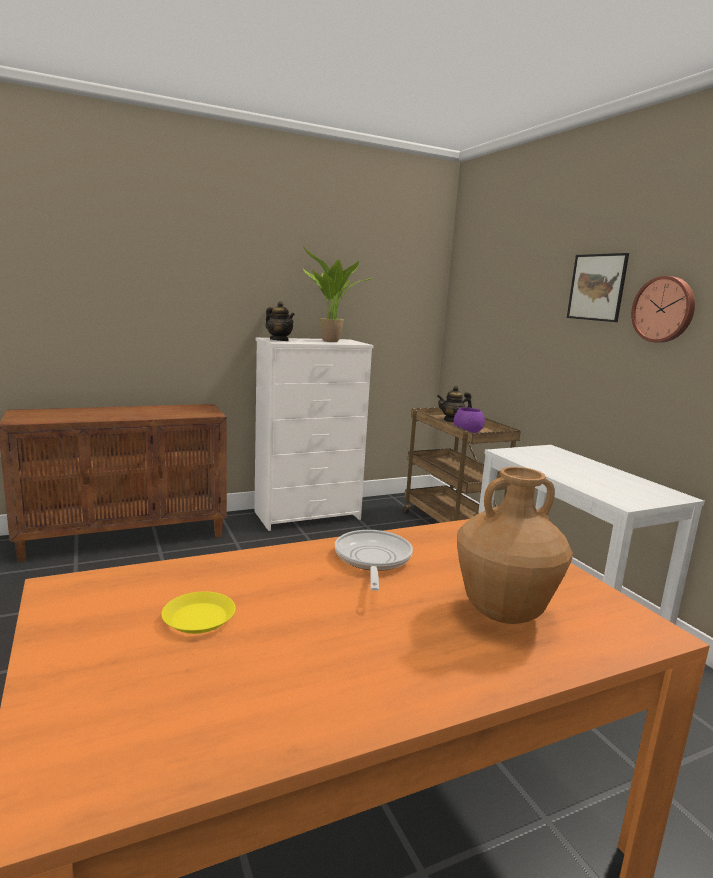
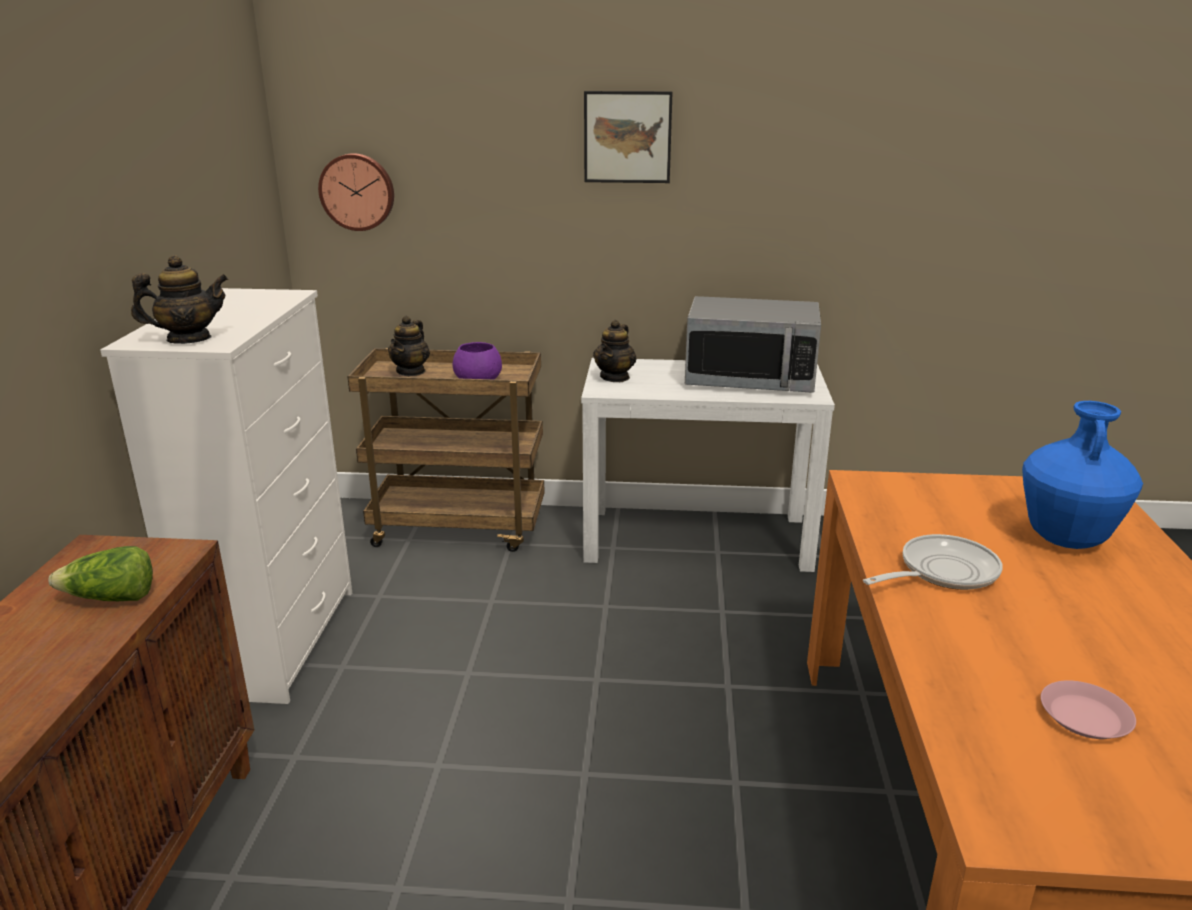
camera: 60 degrees left, 10 degrees up
(171, 413) = (111, 598): none -> lettuce
(198, 618) = (1084, 717): yellow plate -> pink plate
(331, 342) = (248, 307): potted plant -> none
(372, 560) = (941, 572): frying pan -> frying pan turned 120 degrees clockwise
(504, 613) = (1065, 539): brown vase -> blue vase
(531, 452) = (615, 377): none -> teapot
(613, 483) = (750, 379): none -> microwave
(664, 309) = (735, 163): wall clock -> wall clock (357, 192)

